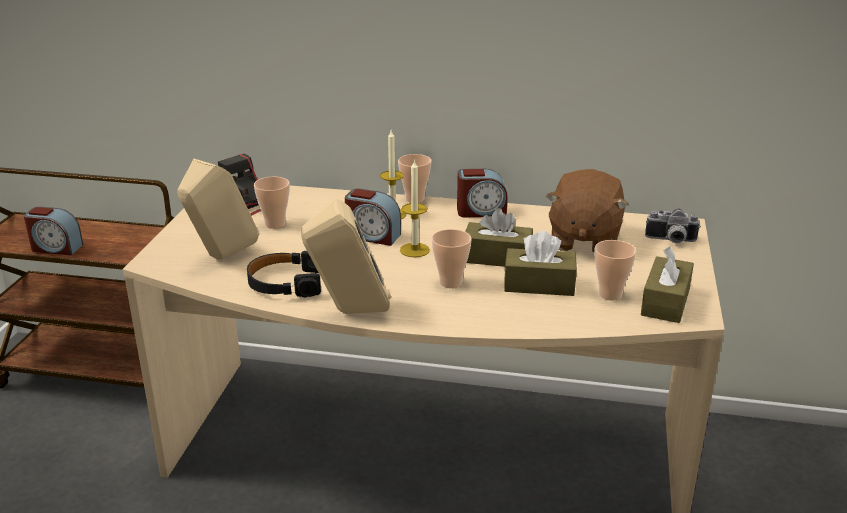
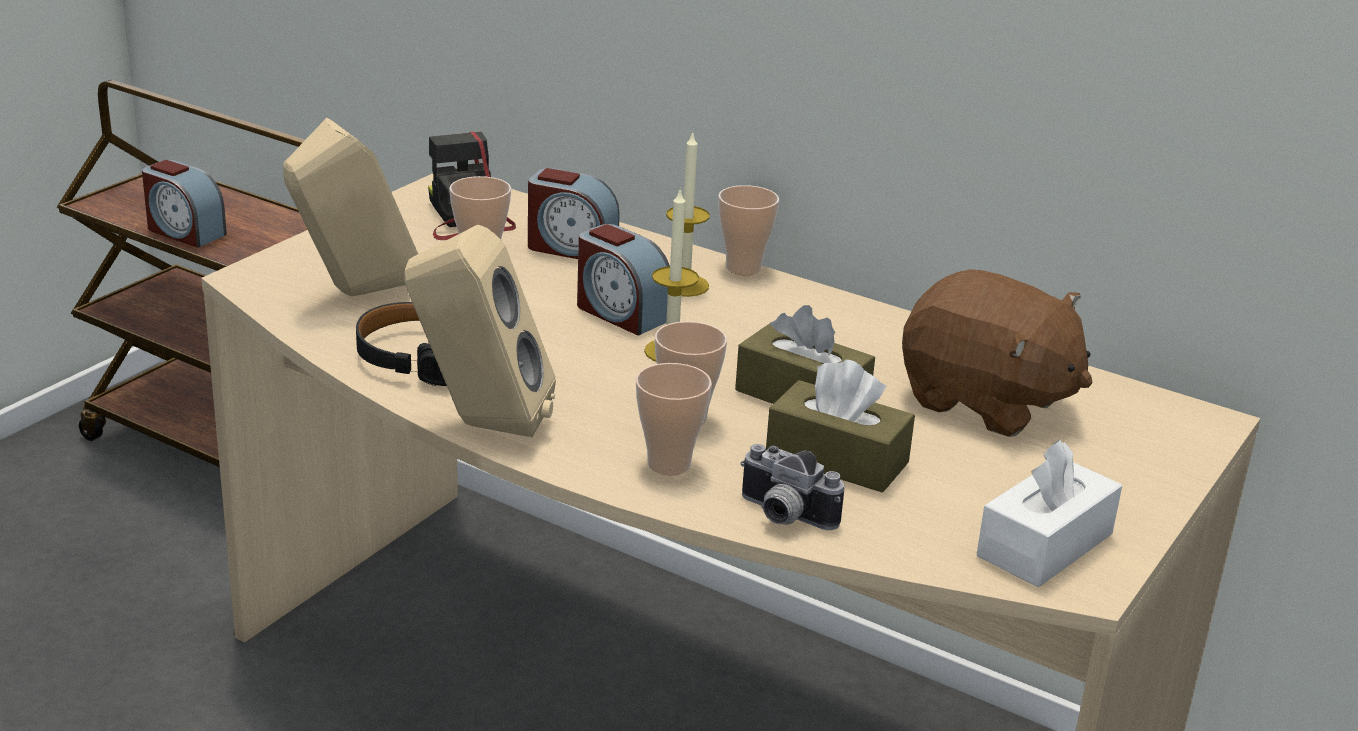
camera: 20 degrees right, 0 degrees up
(481, 211) = (842, 313): alarm clock -> alarm clock (571, 248)
(583, 240) = (986, 402): brown plush toy -> brown plush toy turned 90 degrees counterclockwise
(610, 294) = (951, 507): cup -> cup (669, 464)
(665, 302) = (1045, 545): brown tissue box -> white tissue box
(671, 241) = (1154, 442): camera -> camera (782, 516)

